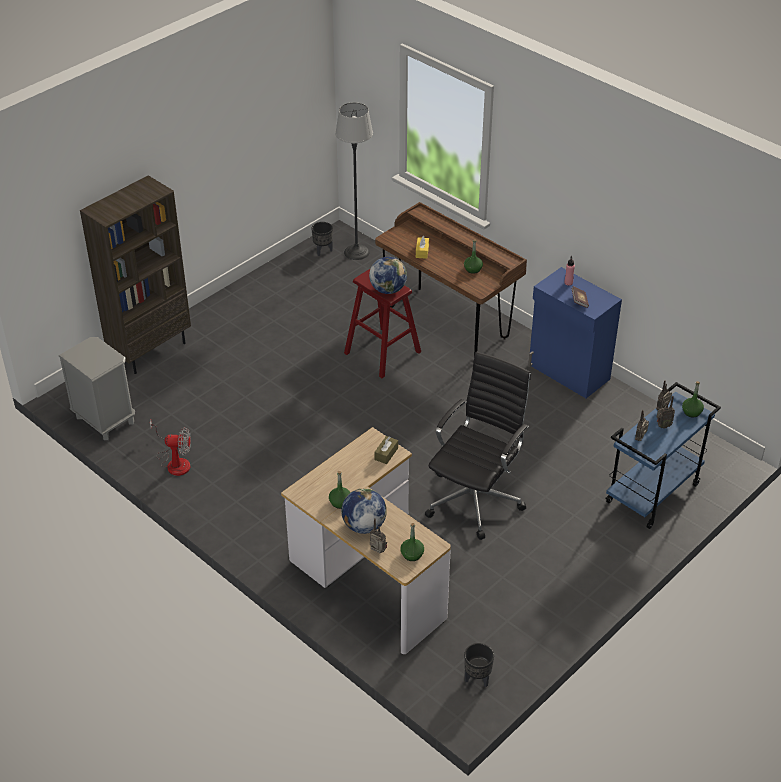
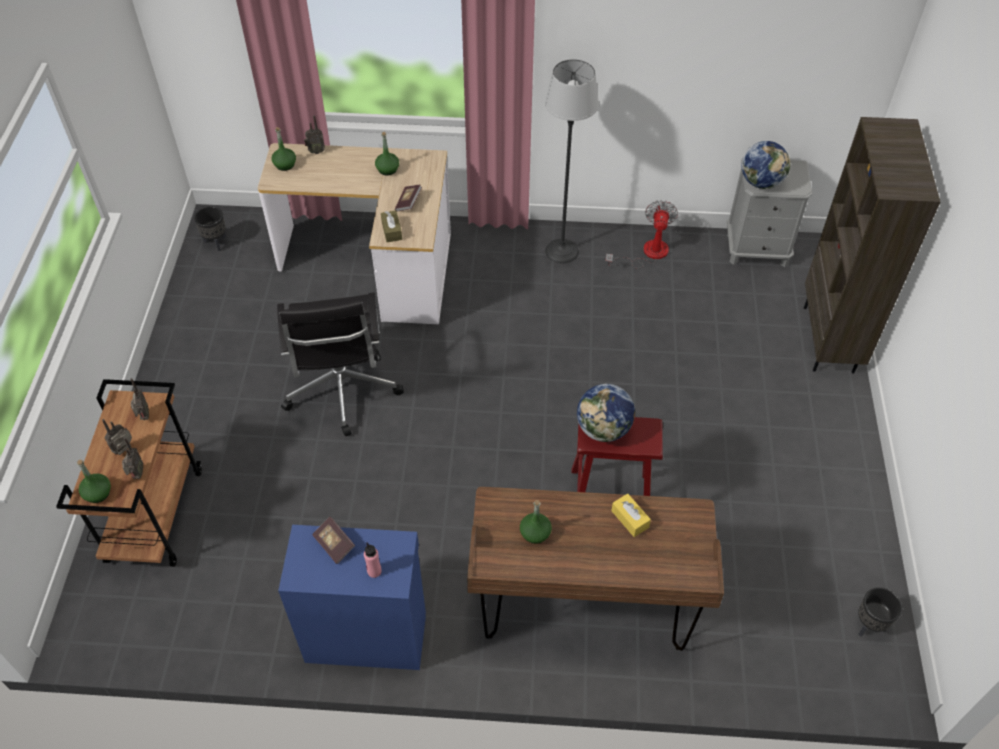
camera: 140 degrees right, 10 degrees up
(174, 462) = (647, 253): fan -> fan turned 135 degrees clockwise
(353, 467) = (408, 203): none -> book
(356, 252) = (828, 657): floor lamp -> floor lamp (561, 251)
(363, 526) = (348, 163): globe -> globe (761, 182)
(652, 494) = (154, 514): blue cart -> brown cart

